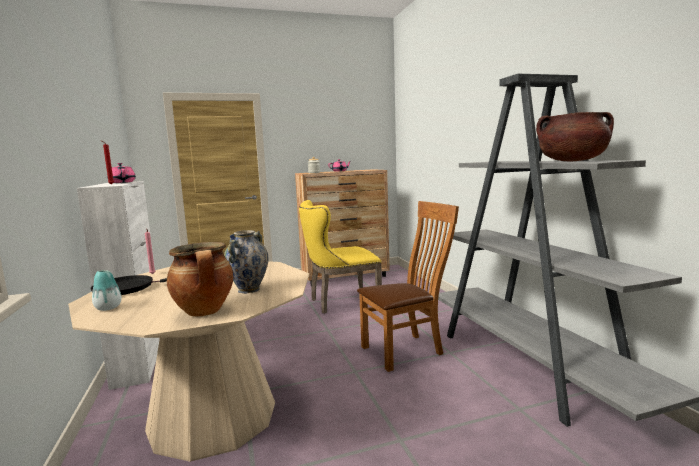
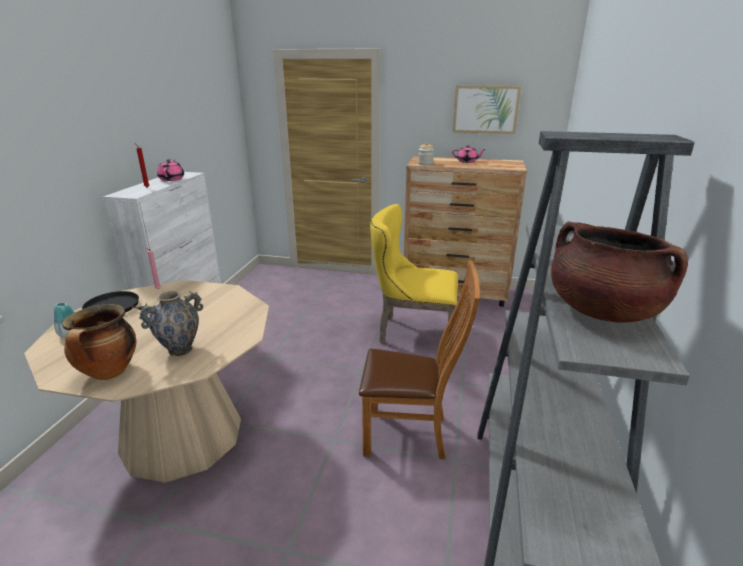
camera: 30 degrees right, 15 degrees up
(342, 135) = (485, 109): none -> picture

